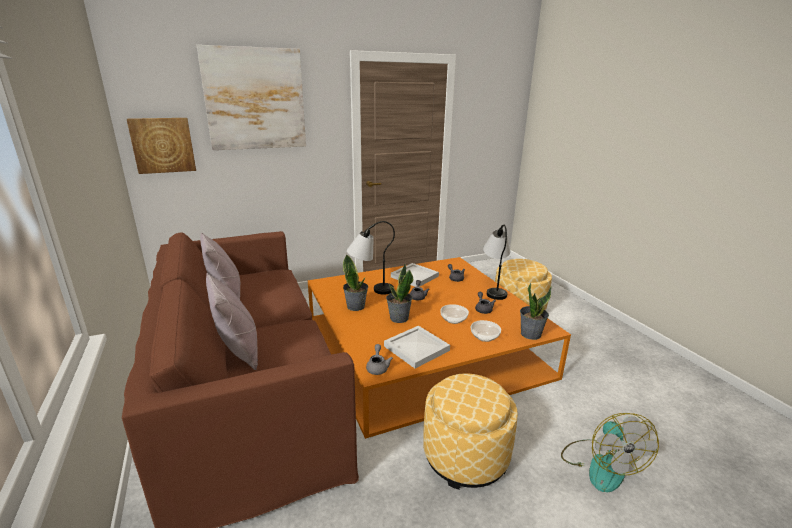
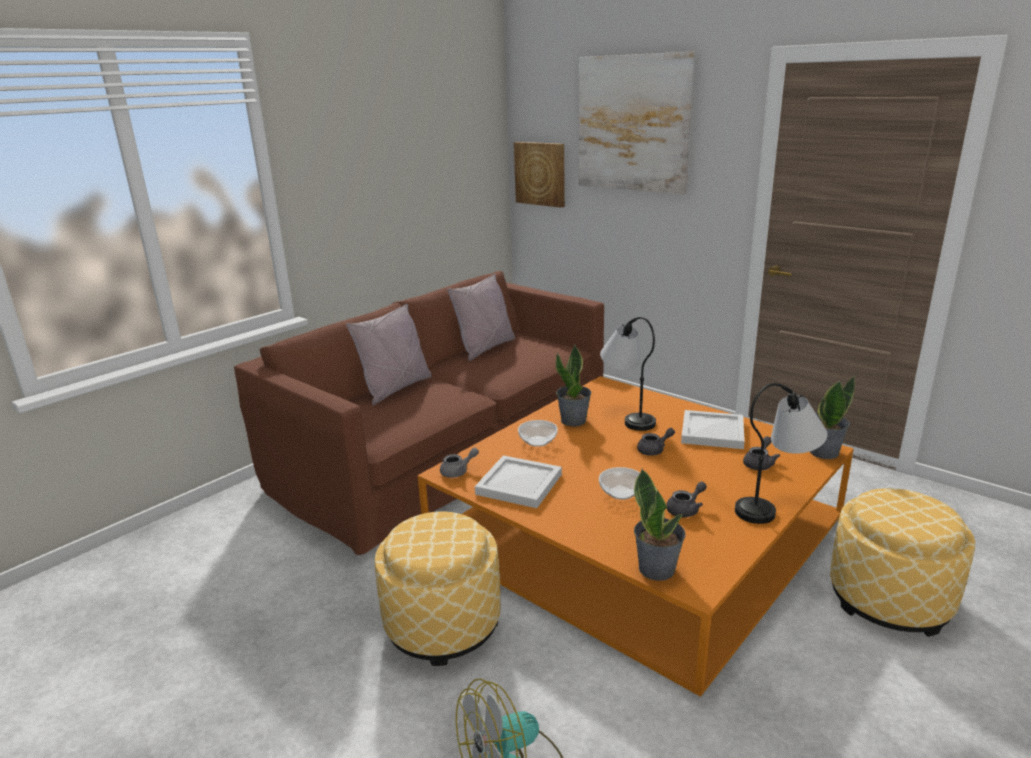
camera: 65 degrees right, 0 degrees up
(398, 318) = (577, 454): potted plant -> potted plant (823, 452)
(484, 337) = (600, 527): bowl -> bowl (538, 441)

